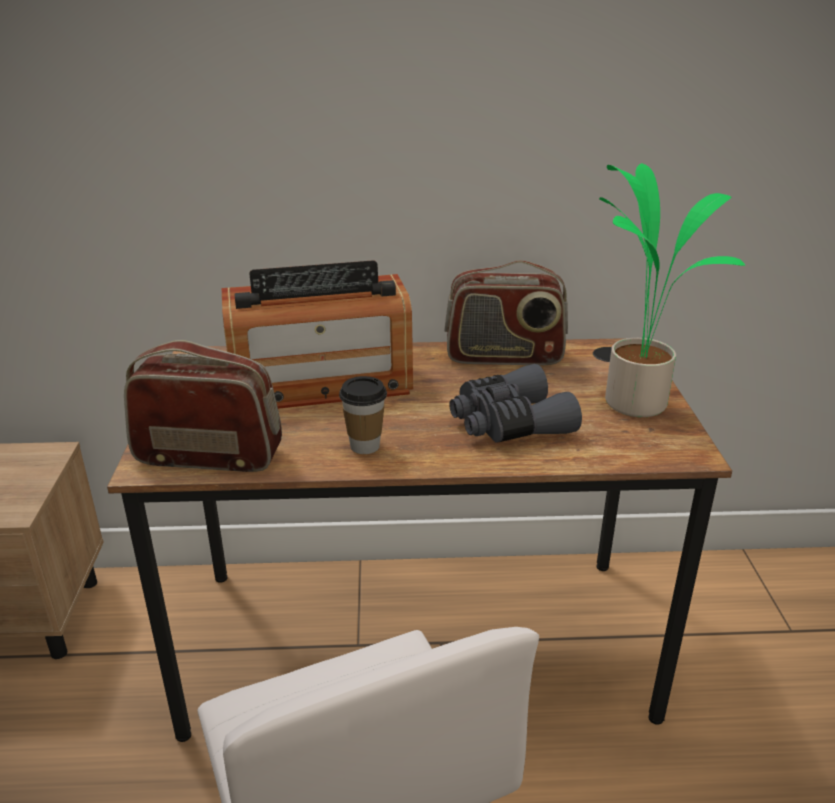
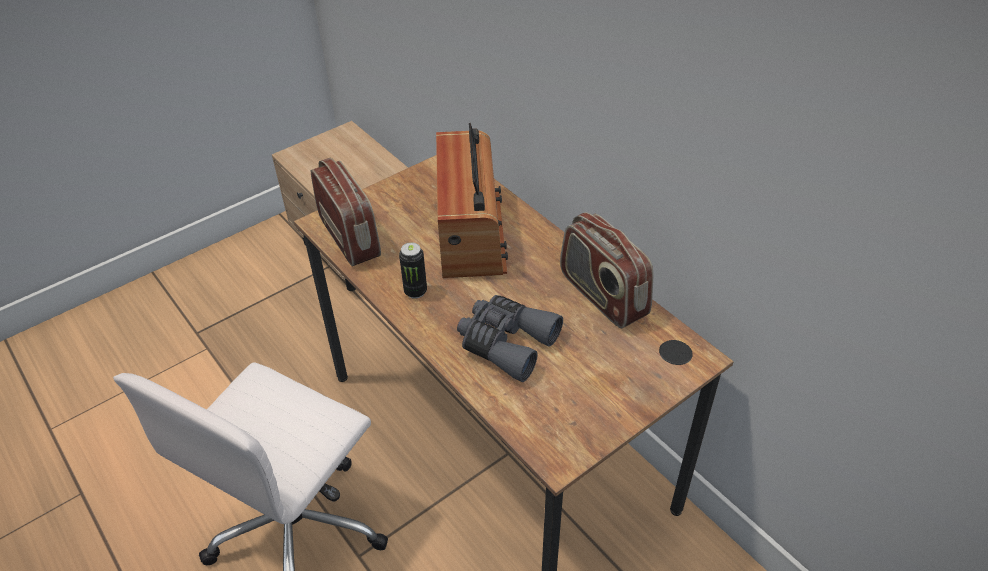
camera: 55 degrees right, 15 degrees up
(321, 383) = (470, 231): radio -> radio turned 135 degrees counterclockwise
(365, 446) = (415, 291): cup -> can
(635, 401) = (607, 398): potted plant -> none

